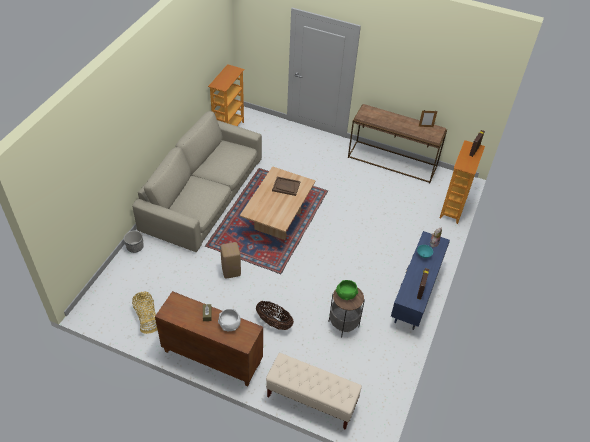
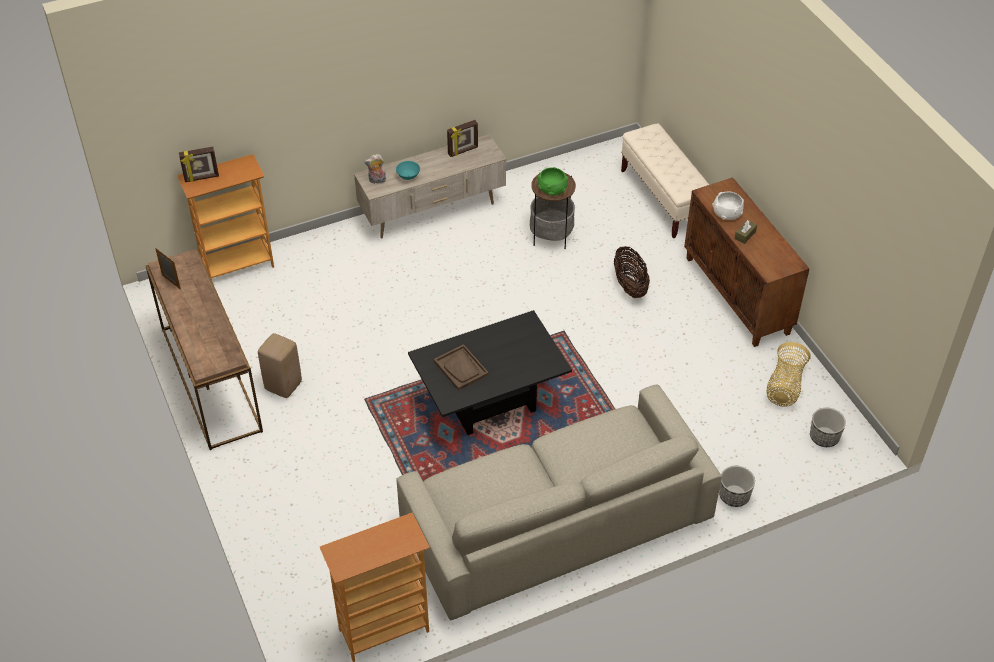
camera: 135 degrees left, 0 degrees up
(109, 302) = (824, 437): none -> planter
(231, 271) = (625, 375): beige stool -> beige stool (283, 386)
(277, 221) = (489, 402): beige coffee table -> black coffee table
(415, 295) = (432, 213): blue tv stand -> beige tv stand

